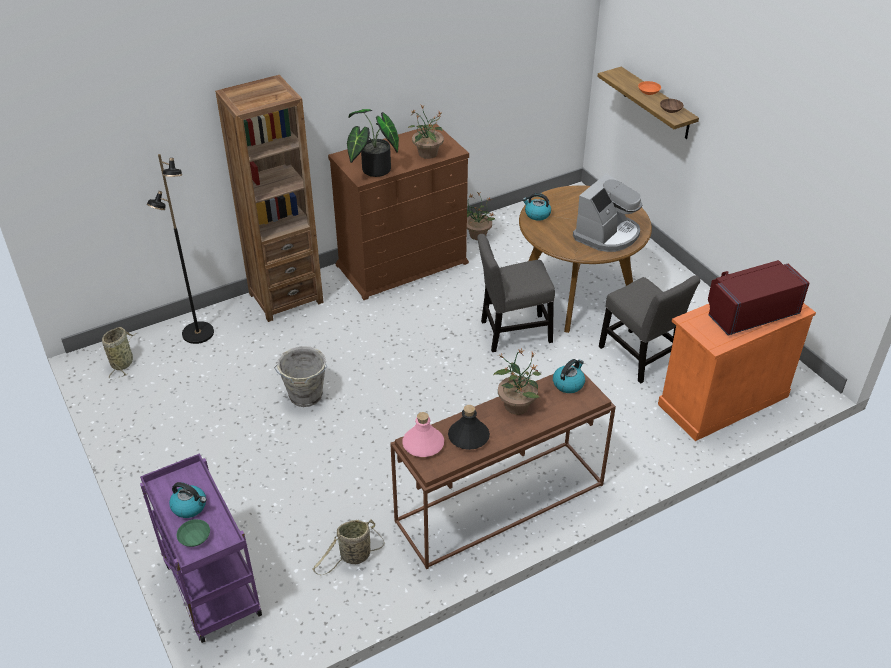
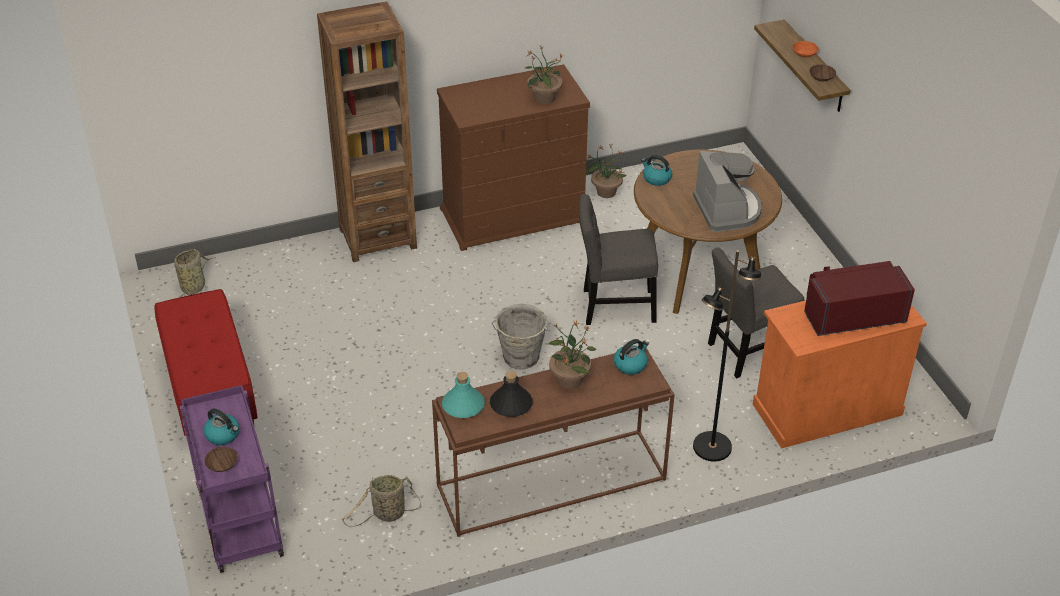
camera: 10 degrees right, 0 degrees up
(157, 461) = (210, 392): none -> red bench
(194, 537) = (221, 463): green bowl -> brown bowl
(197, 334) = (277, 266): black floor lamp -> black floor lamp (712, 447)
(305, 396) = (375, 346): grey bucket -> grey bucket (520, 358)
(373, 170) = (480, 111): potted plant -> none
(423, 444) = (463, 405): pink bottle -> turquoise bottle
(607, 234) = (727, 210): coffee machine -> coffee machine turned 60 degrees counterclockwise
(639, 358) = (748, 351): grey chair -> grey chair turned 90 degrees clockwise

